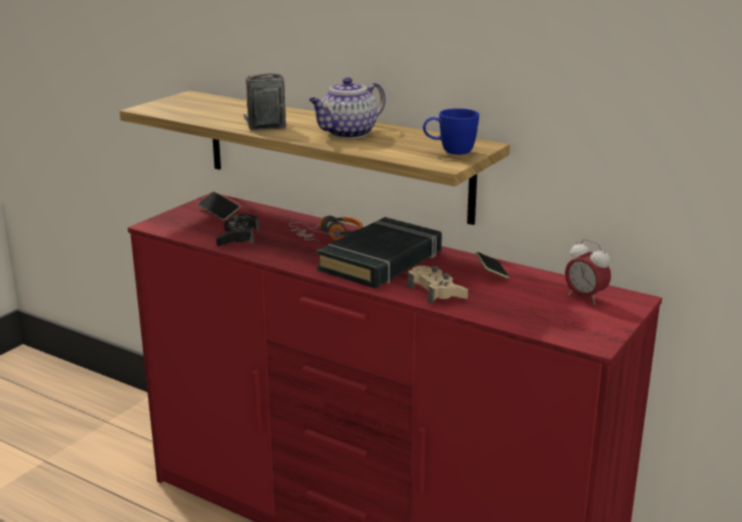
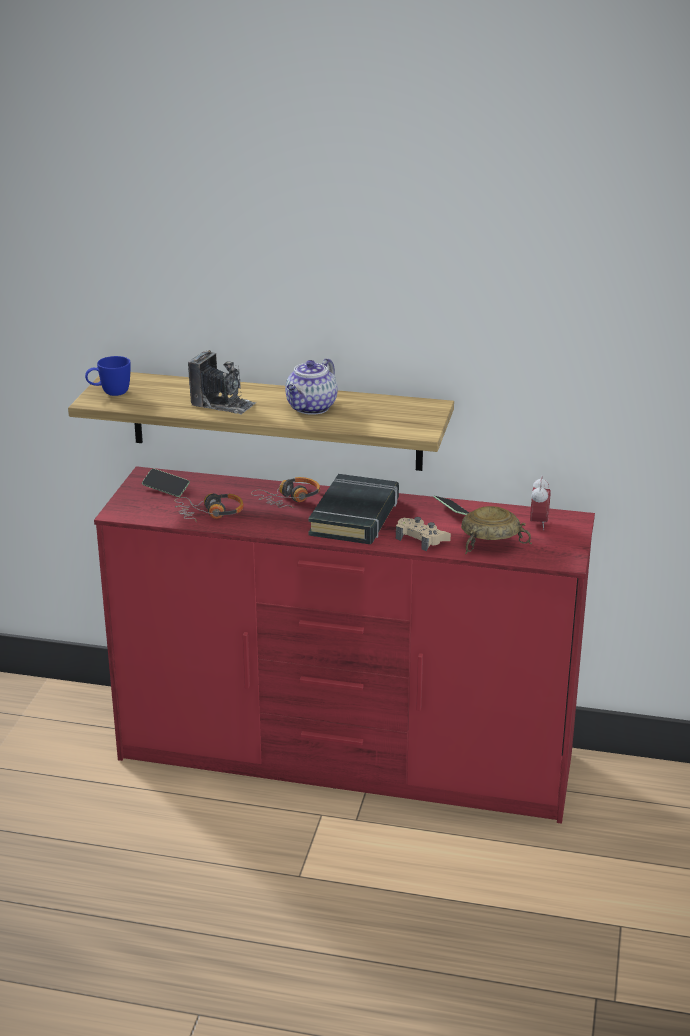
camera: 20 degrees left, 5 degrees up
(238, 238) = (210, 514): black game controller -> headphones
(263, 122) = (223, 404): camera -> camera turned 150 degrees clockwise
(450, 152) = (414, 418): blue mug -> blue mug (109, 394)
(513, 308) = (491, 543): none -> beige bowl
(585, 297) = (538, 523): alarm clock -> alarm clock turned 105 degrees counterclockwise

